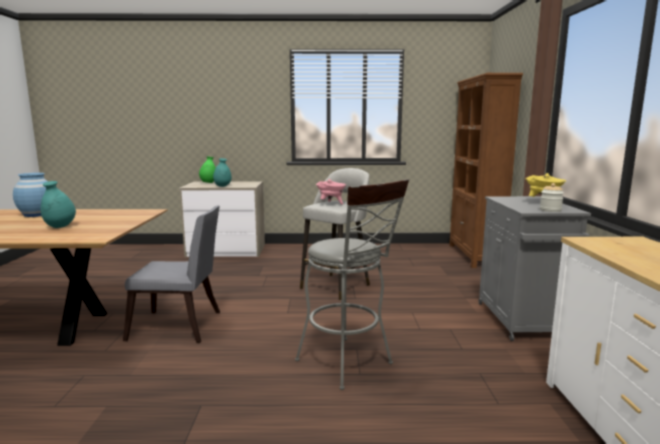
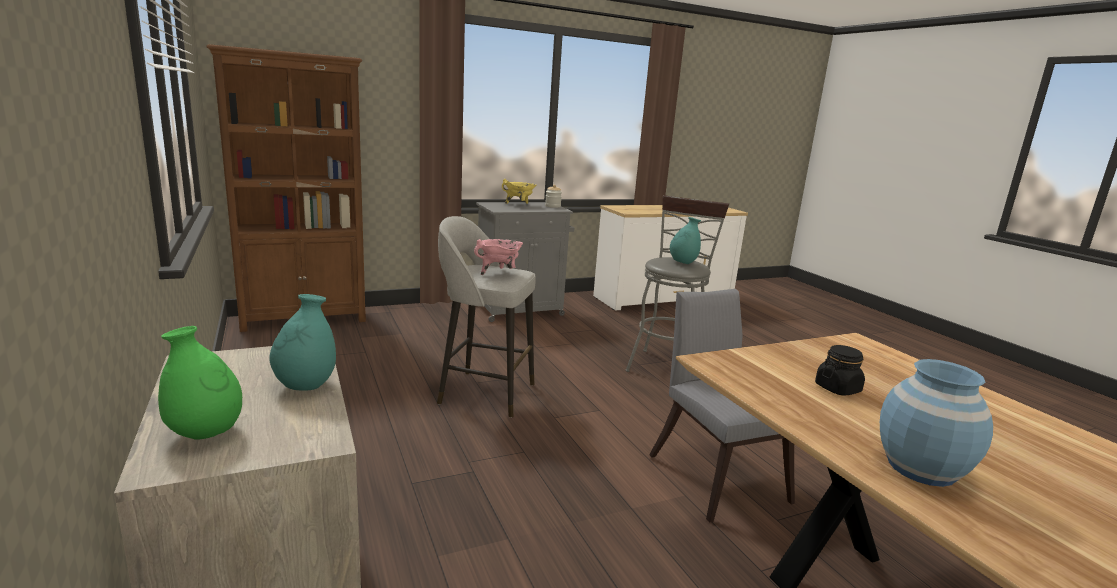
camera: 115 degrees left, 5 degrees up
(60, 226) = (892, 388): turquoise vase -> turquoise vase (683, 263)
(86, 220) = (837, 388): none -> black jar

